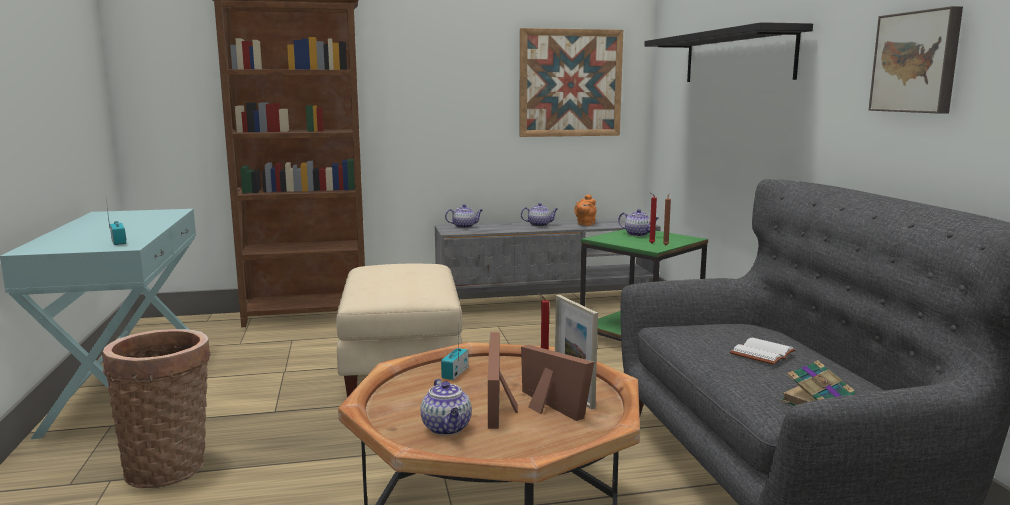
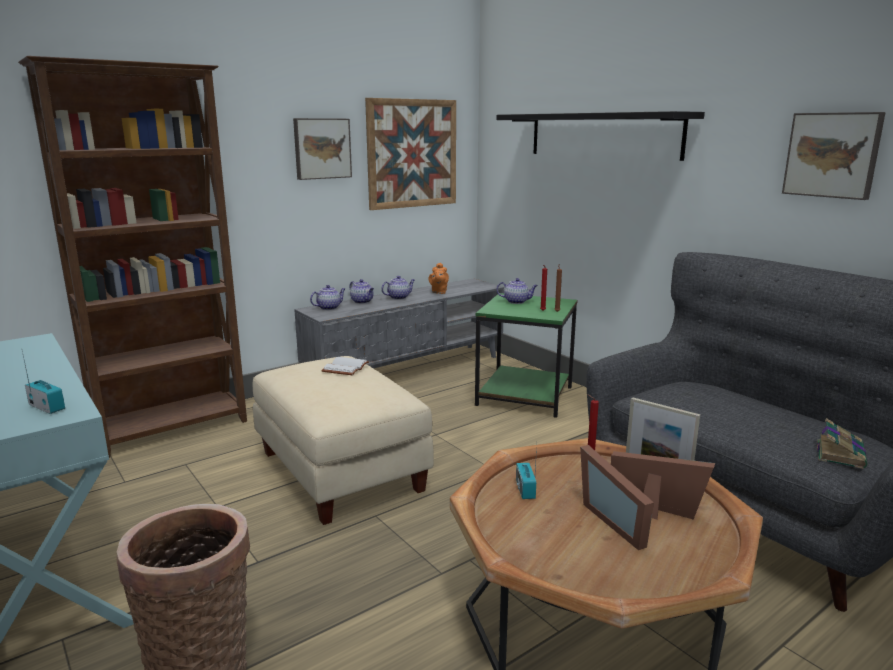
camera: 25 degrees left, 5 degrees up
(447, 428) = (605, 561): teapot -> teapot (362, 301)
(471, 75) = (322, 148): none -> picture
(761, 353) = (740, 412): white book -> white book (344, 367)

